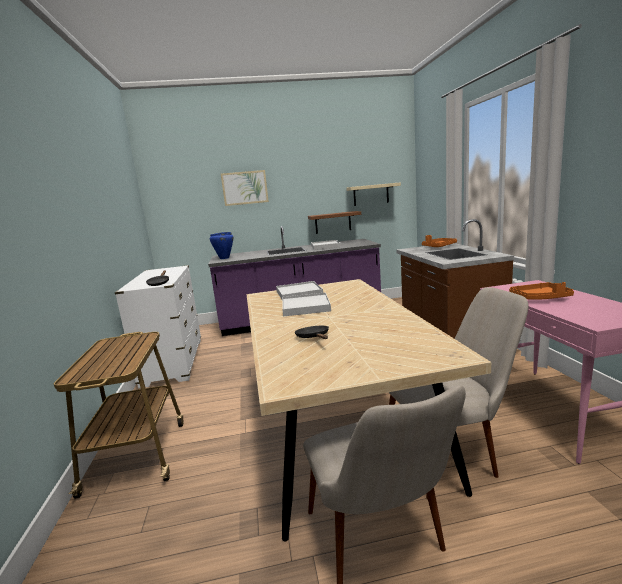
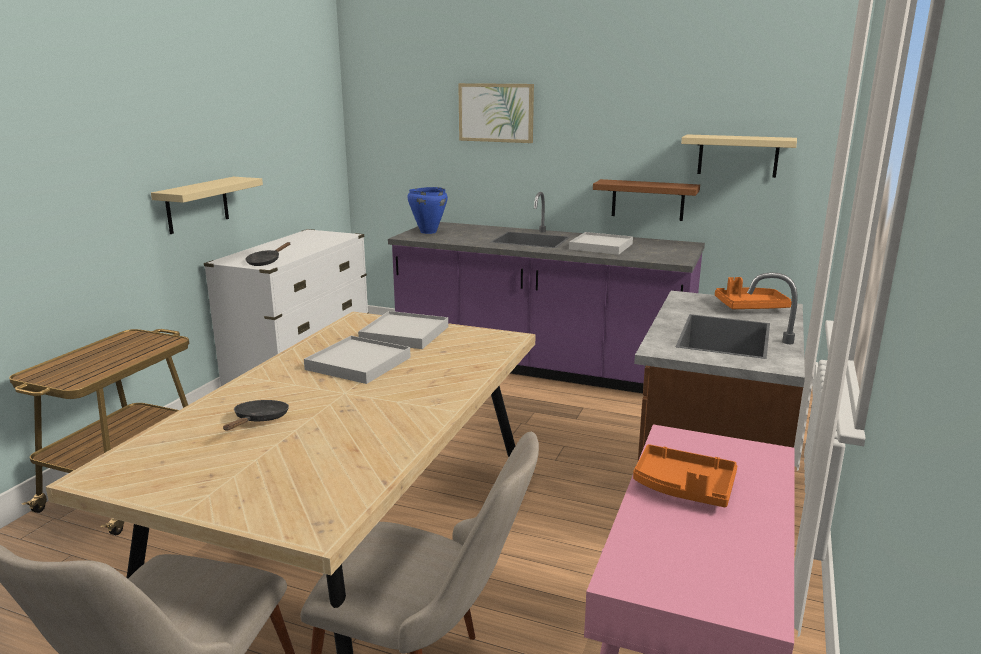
camera: 30 degrees right, 5 degrees up
(103, 252) = (197, 205): none -> beige shelf

